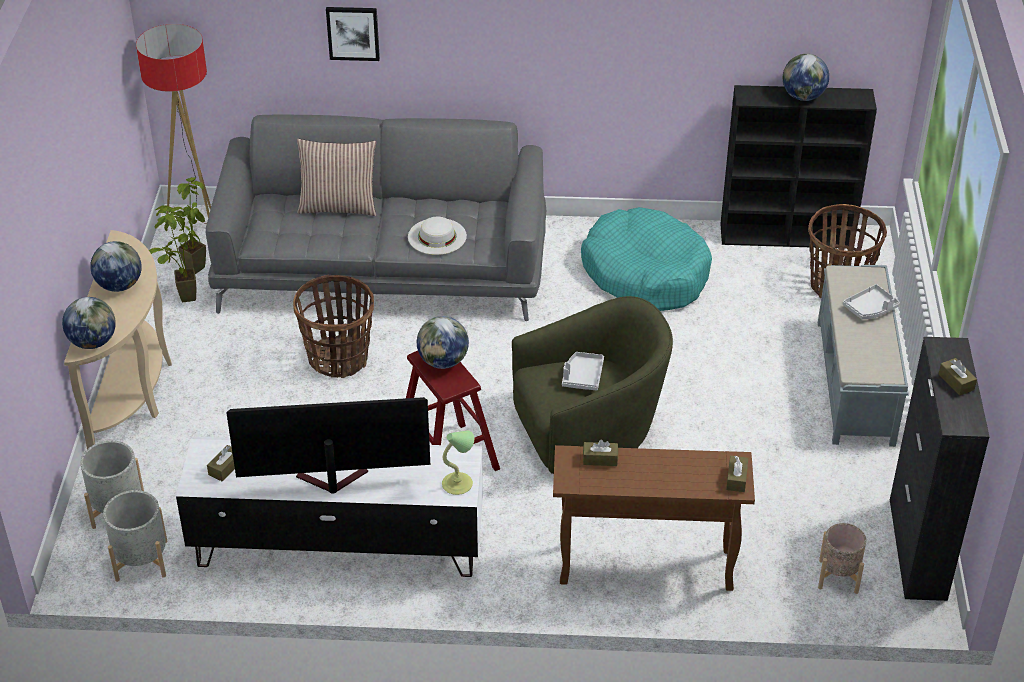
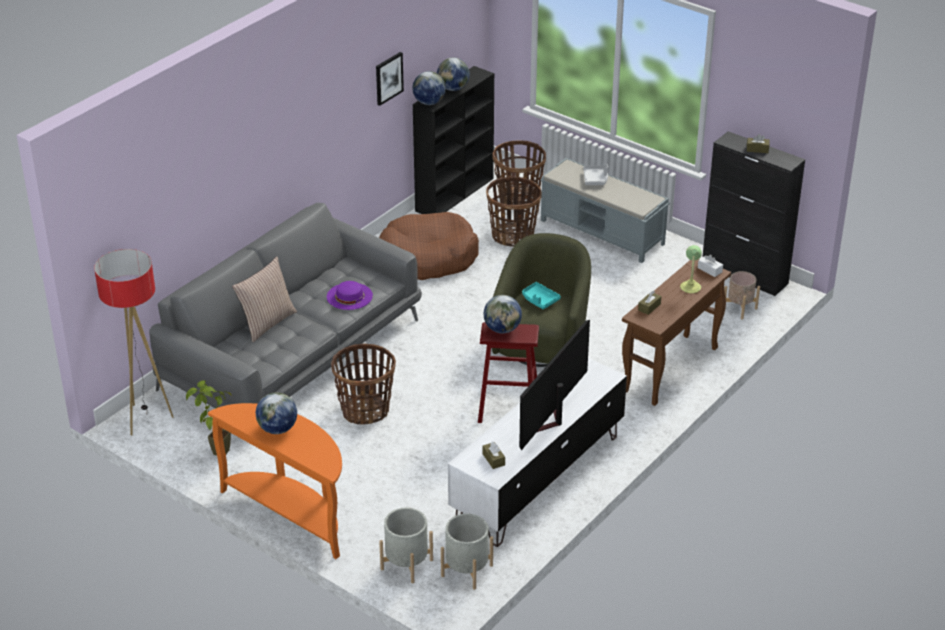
camera: 55 degrees left, 5 degrees down
(93, 342) = (326, 461): globe -> globe (429, 102)
(134, 389) = (291, 513): beige console table -> orange console table
(191, 264) = (186, 437): potted plant -> none
(353, 33) = (209, 194): picture -> picture (388, 78)
(437, 236) = (349, 296): white hat -> purple hat
(458, 484) = (601, 374): table lamp -> table lamp (690, 287)
(582, 376) = (539, 300): grey tray -> turquoise tray
(645, 273) = (427, 258): turquoise dog bed -> brown dog bed
(736, 479) = (709, 270): brown tissue box -> white tissue box
(760, 316) = (513, 236): none -> basket

